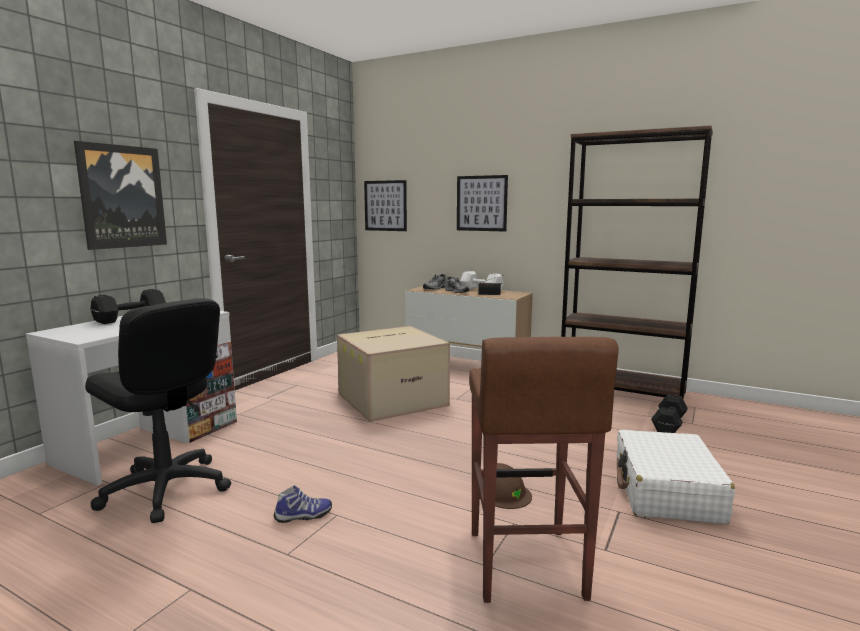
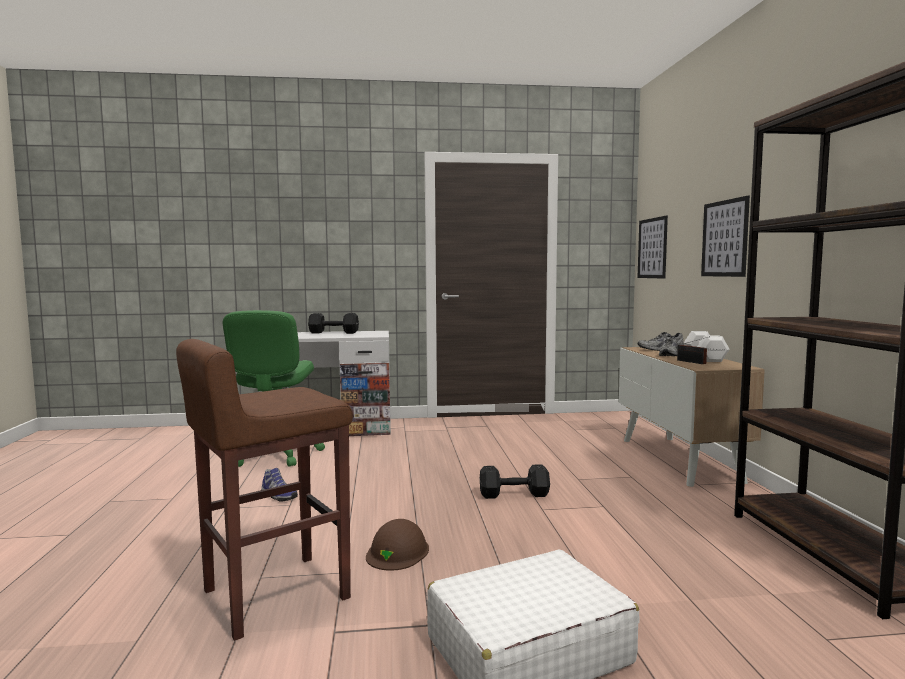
camera: 55 degrees right, 5 degrees down
(122, 197) = (351, 243): picture -> none
(166, 490) = (275, 454): black office chair -> green office chair
(393, 399) = (524, 458): cardboard box -> none
(669, 424) = (776, 618): black dumbbell -> black dumbbell (515, 494)

